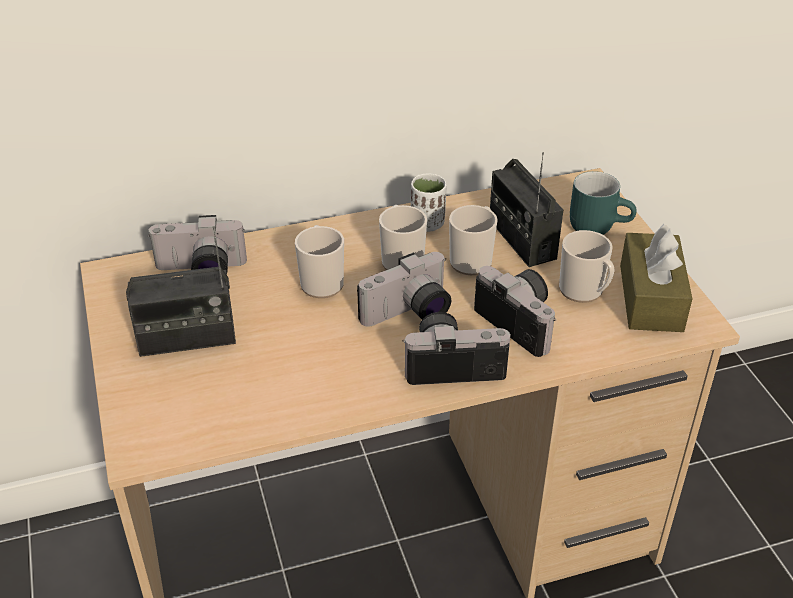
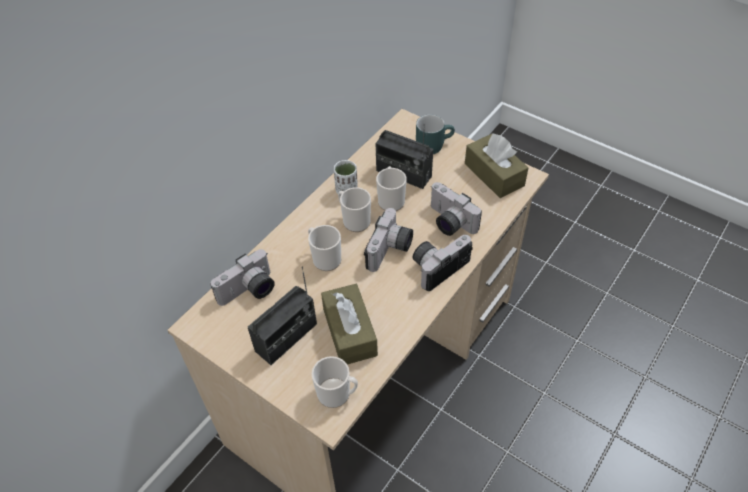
camera: 35 degrees left, 10 degrees up
(262, 373) = (349, 332): none -> brown tissue box
(522, 321) = (448, 222): camera -> camera turned 150 degrees counterclockwise
(584, 291) = (461, 188): mug -> mug (337, 394)

